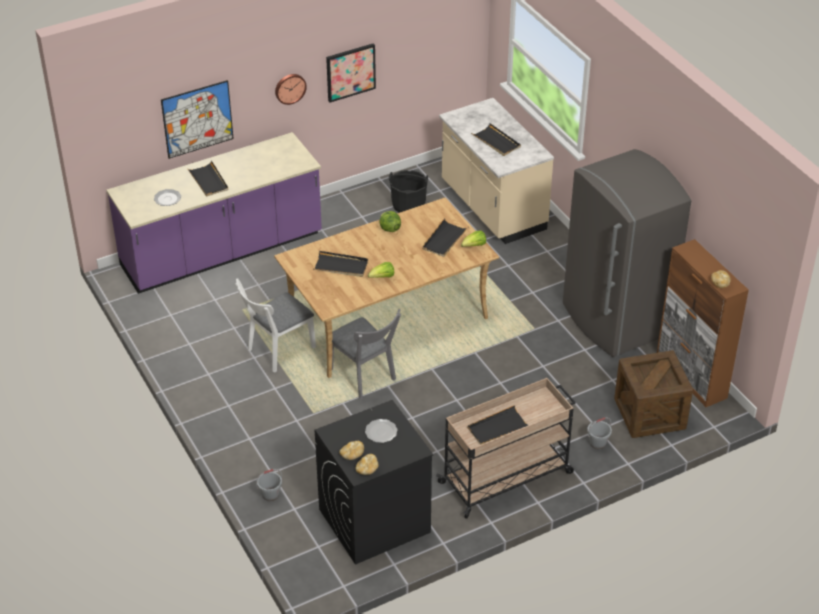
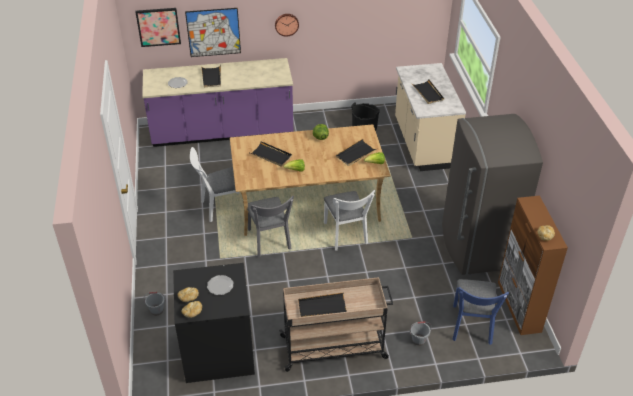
camera: 20 degrees right, 0 degrees up
(350, 72) = (335, 22): picture -> picture (158, 26)
(455, 346) = (346, 236): none -> white chair
(649, 414) = (471, 328): crate -> blue chair

